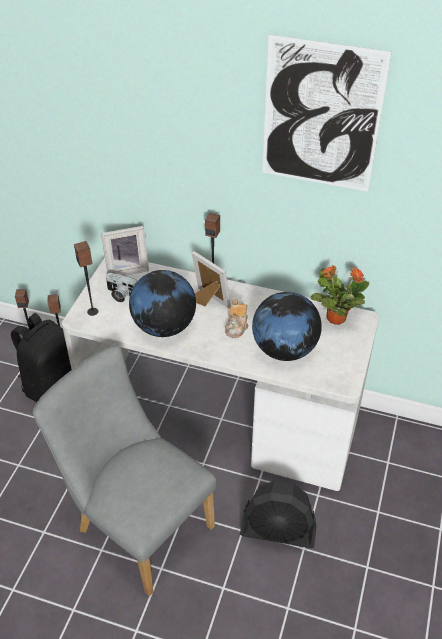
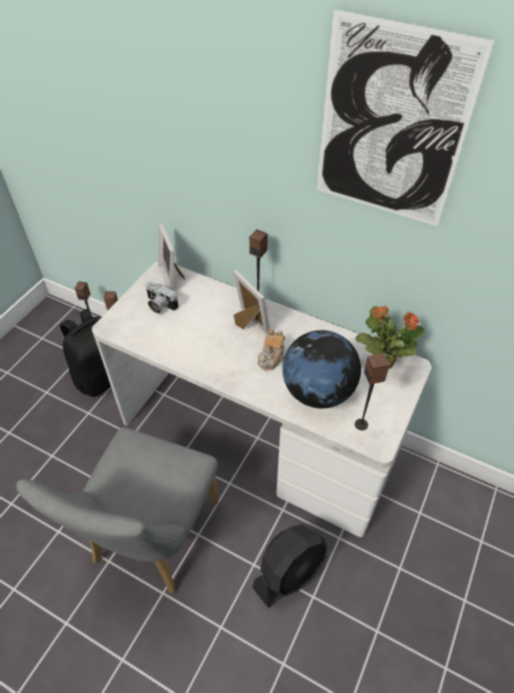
camera: 10 degrees right, 5 degrees up
(93, 311) = (126, 320): speaker -> speaker (361, 424)
(127, 269) = (173, 277): picture frame -> picture frame turned 75 degrees clockwise
(138, 524) = (151, 539): grey chair -> grey chair turned 120 degrees counterclockwise
(164, 326) = (195, 346): globe -> none
(278, 531) = (290, 572): black fan -> black fan turned 60 degrees counterclockwise

